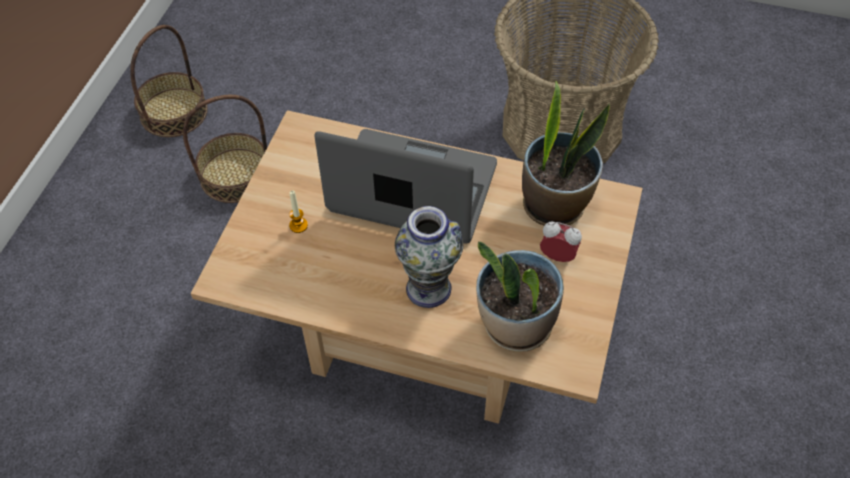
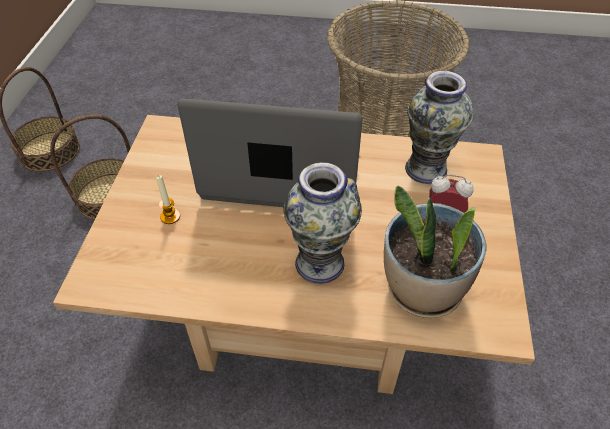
camera: 10 degrees left, 5 degrees down
(555, 205) = (425, 168): potted plant -> vase

